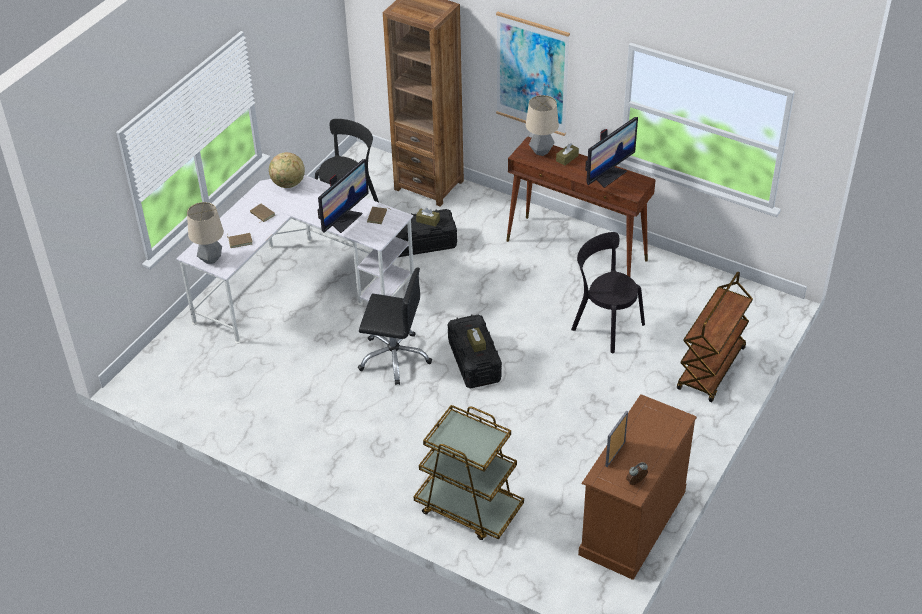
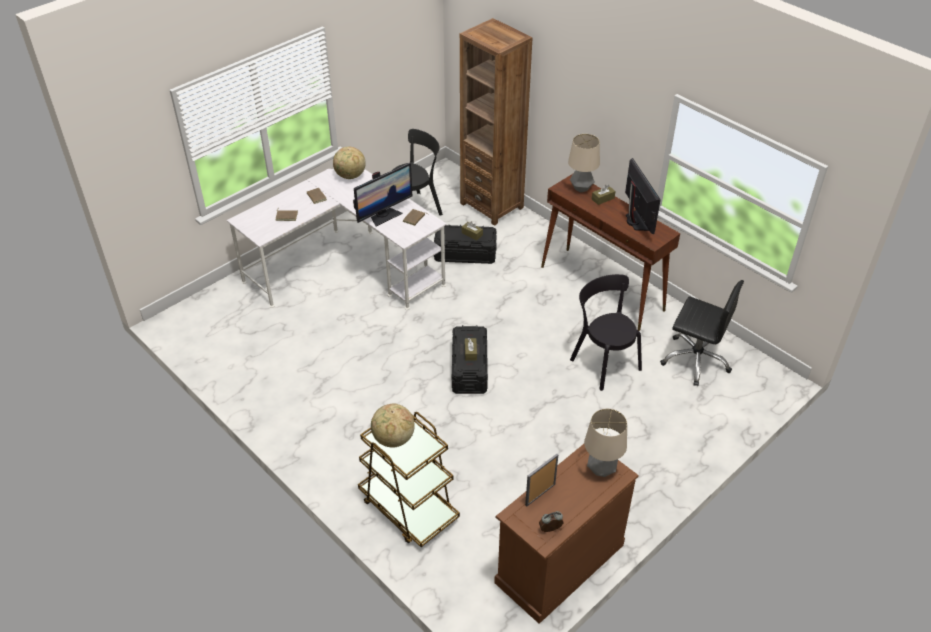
camera: 15 degrees right, 0 degrees up
(211, 259) = (255, 226): table lamp -> table lamp (601, 470)
(394, 357) = (399, 350): black office chair -> black office chair (695, 360)
(455, 437) = (393, 439): none -> globe
(532, 74) = (587, 114): picture -> none
(608, 175) = (636, 221): monitor -> monitor turned 75 degrees counterclockwise
(711, 369) = (692, 427): brown cart -> none

